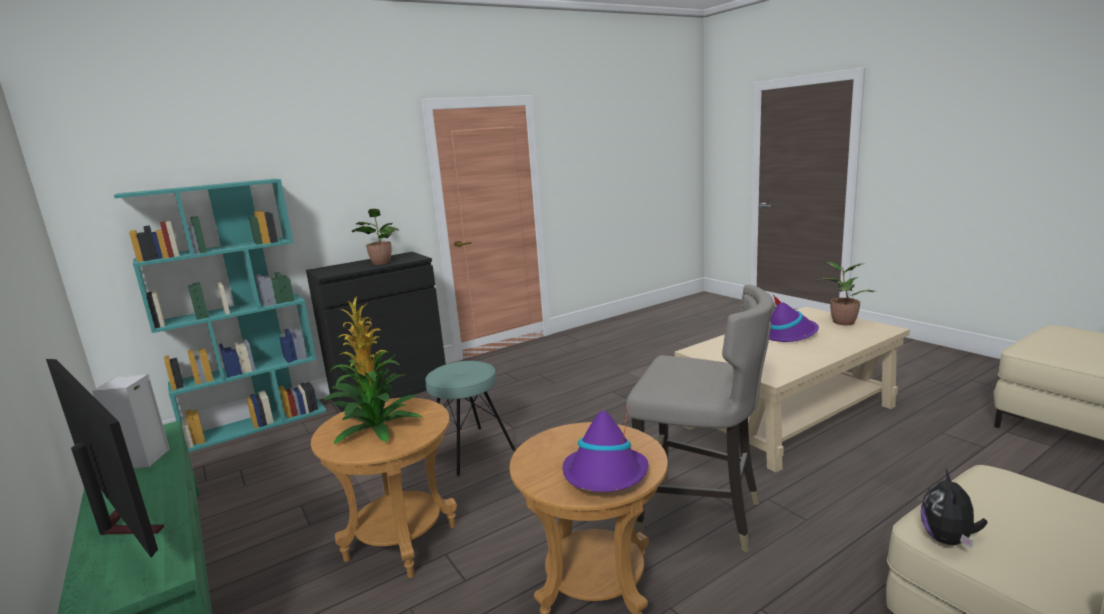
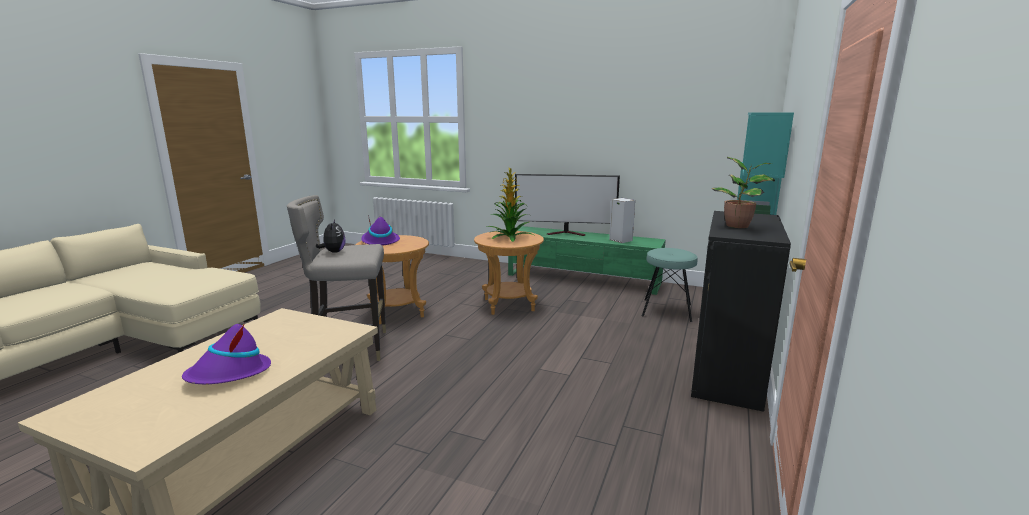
camera: 145 degrees right, 0 degrees up
(469, 450) = (545, 345): turquoise stool -> turquoise stool (666, 310)
(842, 322) = (115, 422): potted plant -> none
(948, 540) = (235, 272): plush toy -> plush toy (334, 252)

